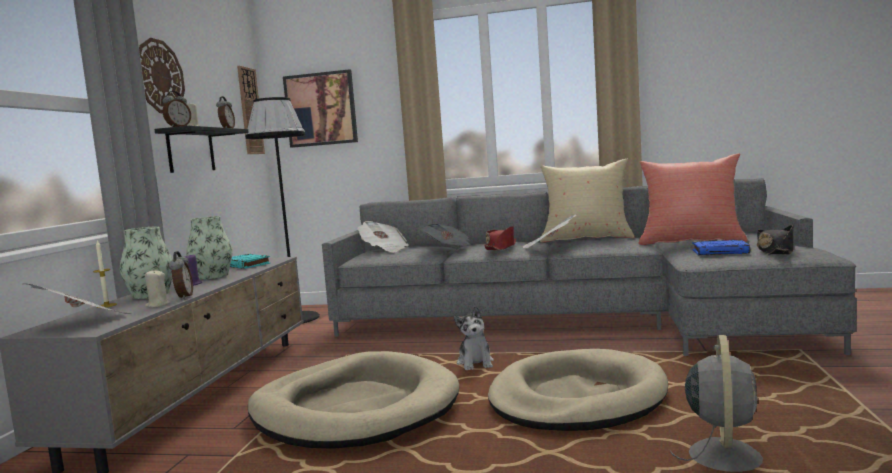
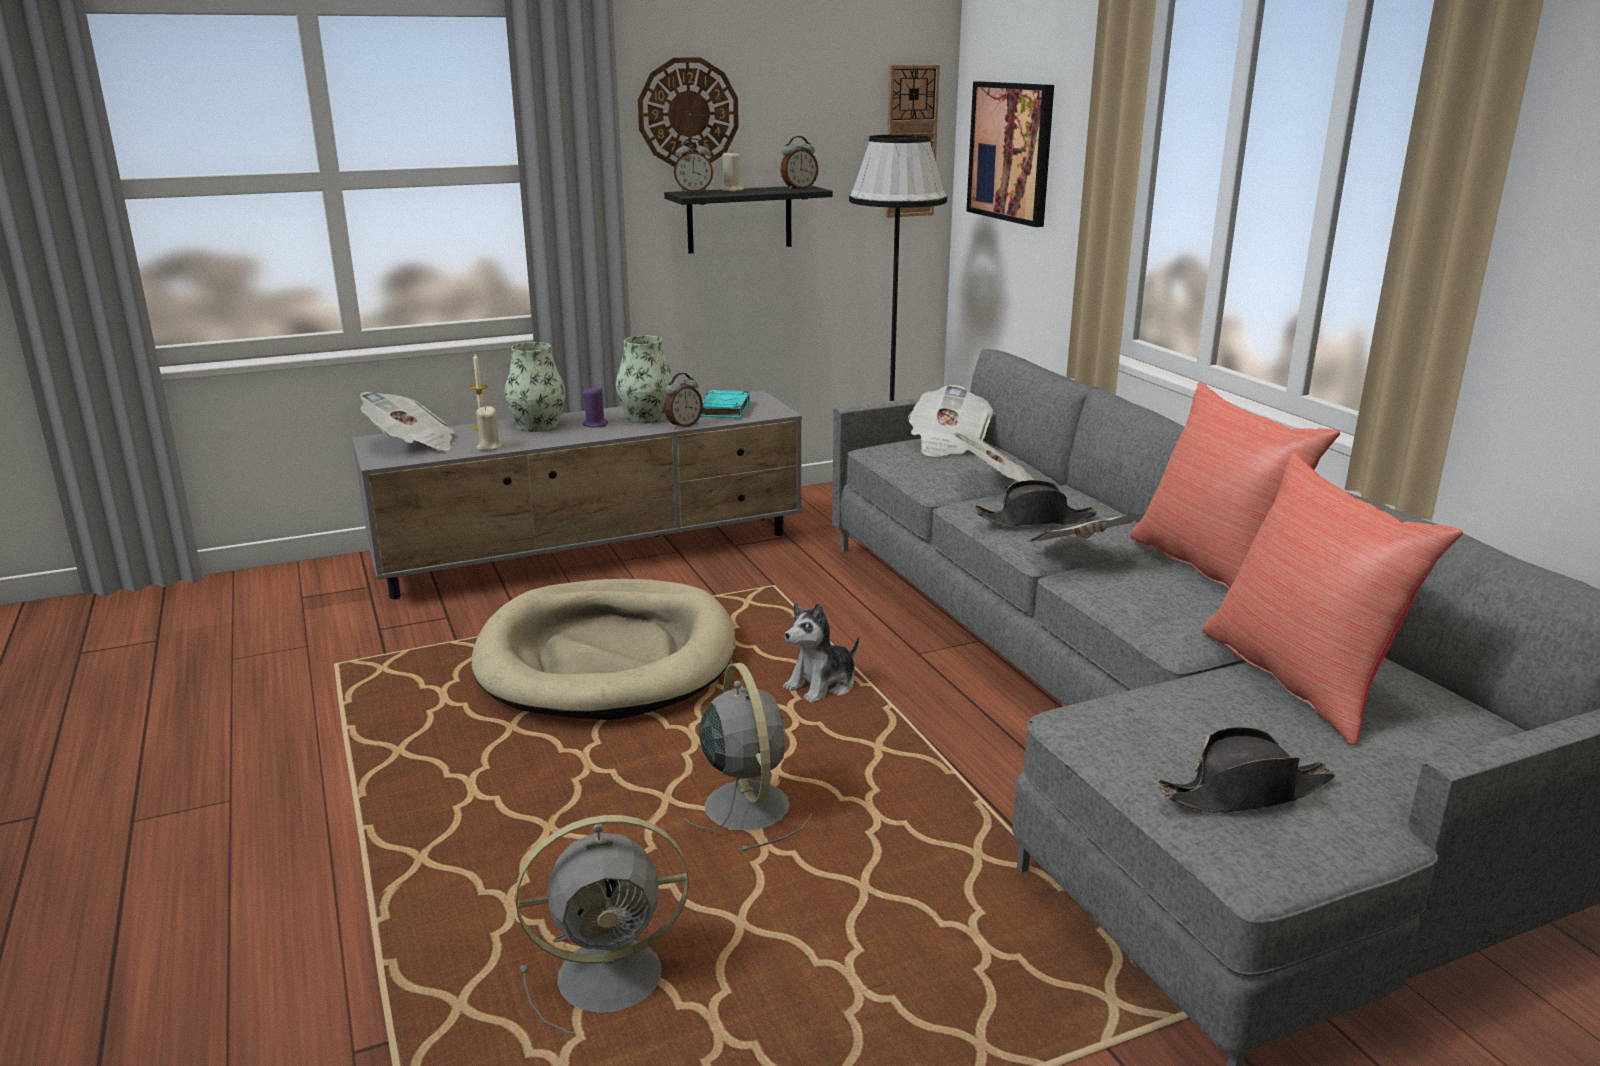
camera: 55 degrees right, 15 degrees up
(183, 297) = (530, 444): alarm clock -> alarm clock (683, 425)
(501, 247) = (1035, 520): red hat -> black hat
(576, 398) = (745, 804): beige dog bed -> grey fan
(586, 238) = (1214, 569): beige pillow -> red pillow
(720, 252) = (1181, 729): blue book -> none

